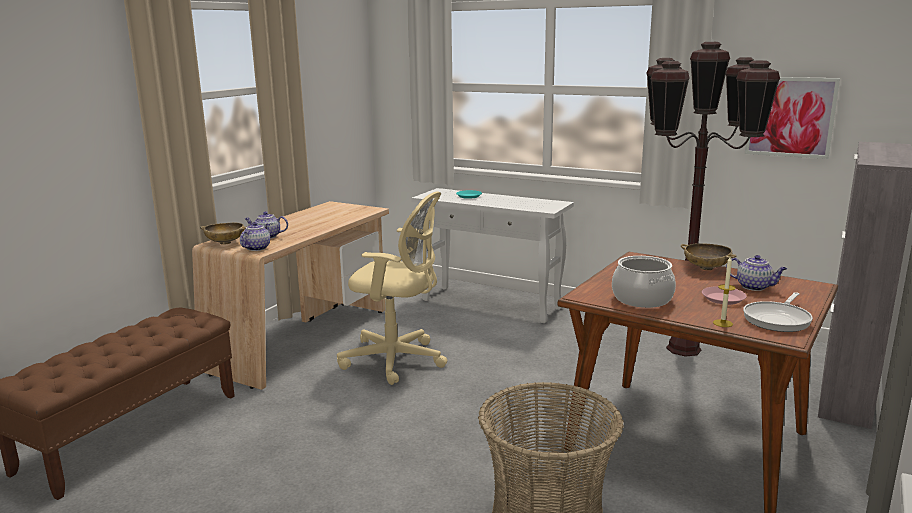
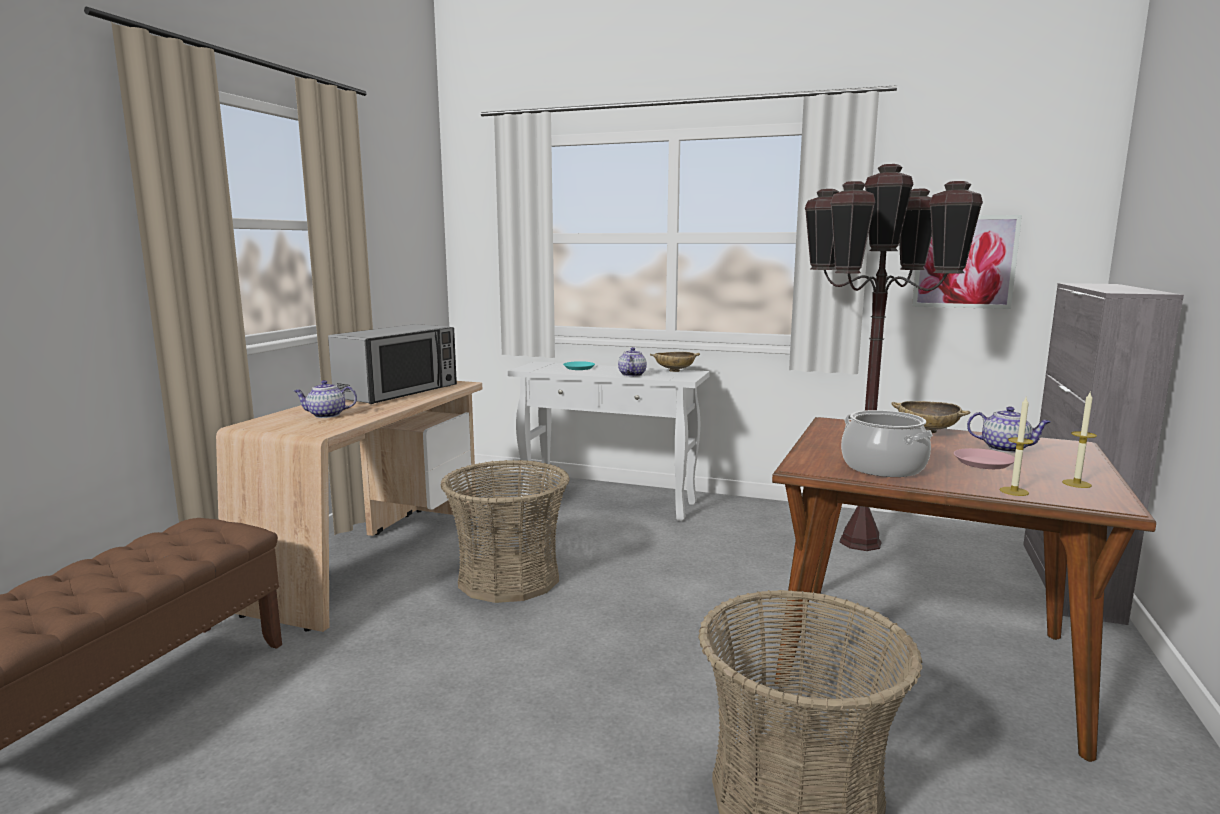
camera: 10 degrees left, 5 degrees down
(225, 243) = (266, 424): beige bowl -> beige bowl (674, 370)
(257, 248) = (315, 428): teapot -> teapot (632, 375)
(323, 216) = (398, 392): none -> microwave
(397, 360) = (509, 578): beige office chair -> basket
(778, 319) = (1076, 484): frying pan -> candle

